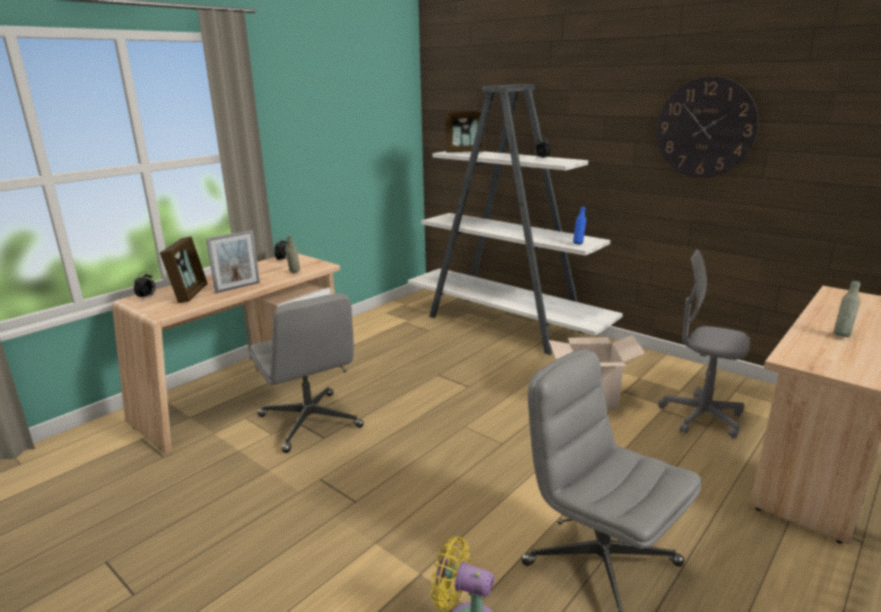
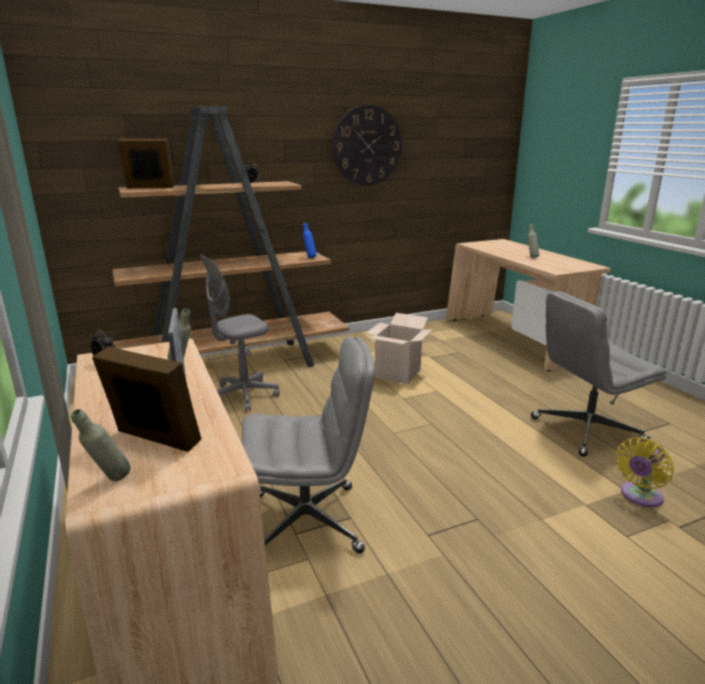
camera: 65 degrees left, 0 degrees up
(147, 297) = (109, 482): alarm clock -> grey bottle
(465, 152) = (149, 188): picture frame -> picture frame turned 120 degrees counterclockwise
(506, 325) = (233, 365): white bookcase -> brown bookcase
(701, 417) = (448, 350): grey office chair -> grey office chair (243, 395)

